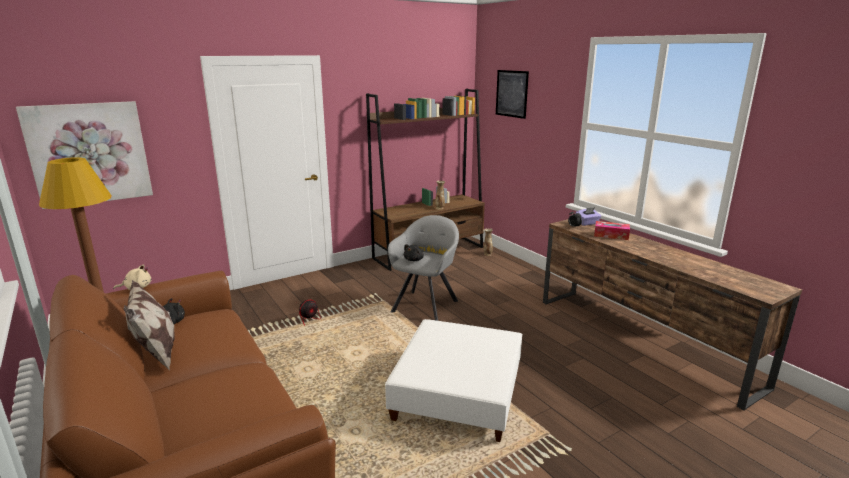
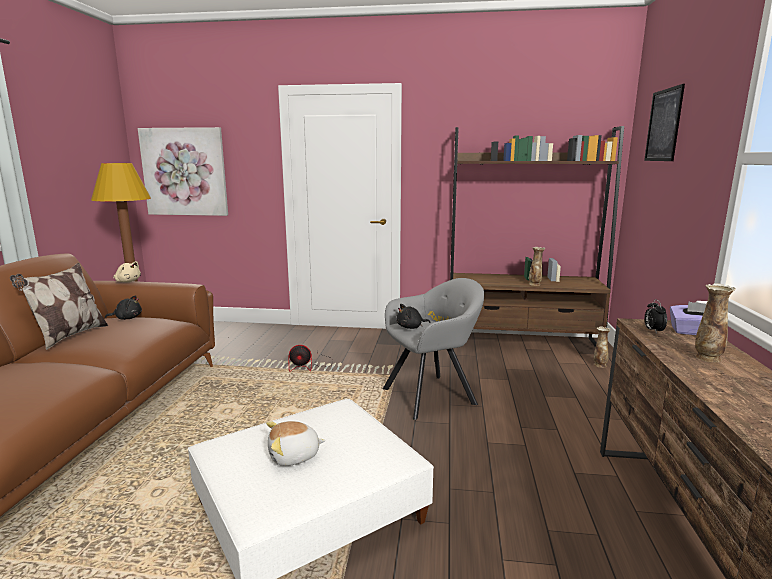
camera: 40 degrees right, 5 degrees down
(455, 358) = (294, 456): none -> plush toy
(611, 235) = (707, 358): tissue box -> vase

